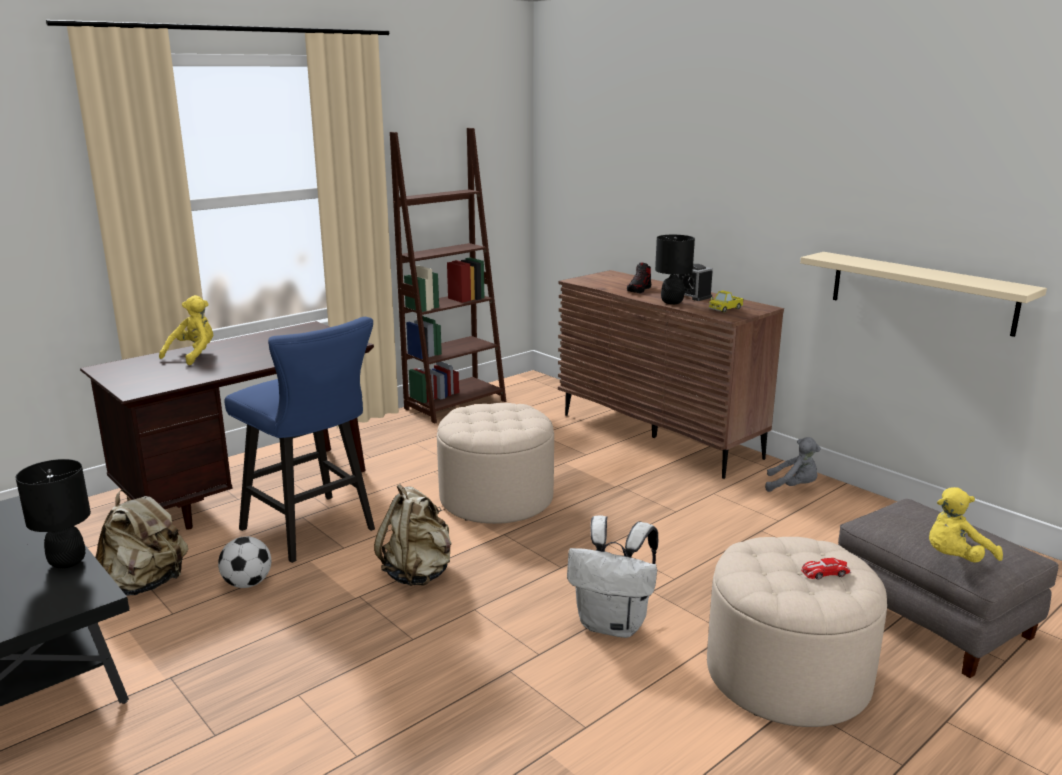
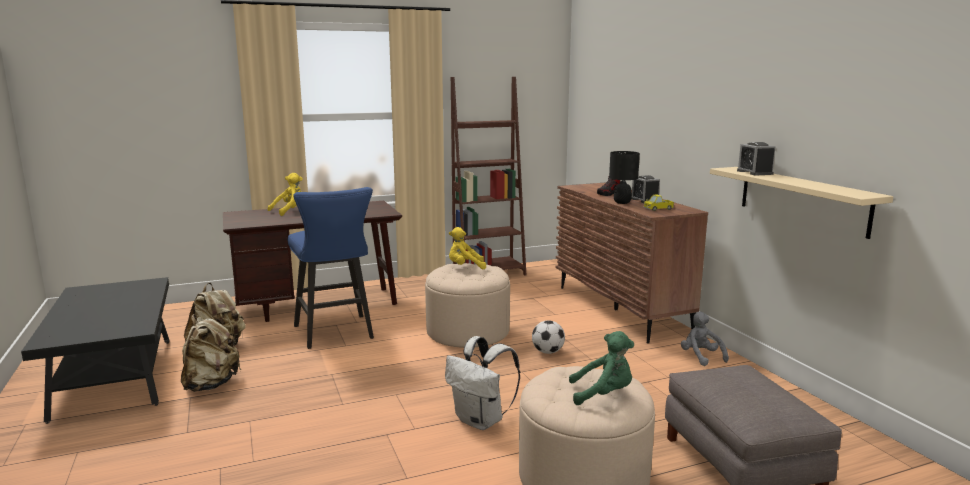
camera: 20 degrees right, 5 degrees down
(69, 563) = (143, 313): black table lamp -> none
(247, 584) = (273, 356): football -> football (547, 352)
(418, 573) = (378, 367): beige backpack -> beige backpack (211, 384)
(793, 487) = (700, 357): grey plush toy -> grey plush toy turned 150 degrees counterclockwise
(824, 572) = (603, 394): toy car -> green plush toy
(859, 261) = (754, 172): none -> alarm clock
(955, 558) = (736, 407): yellow plush toy -> yellow plush toy (465, 267)

